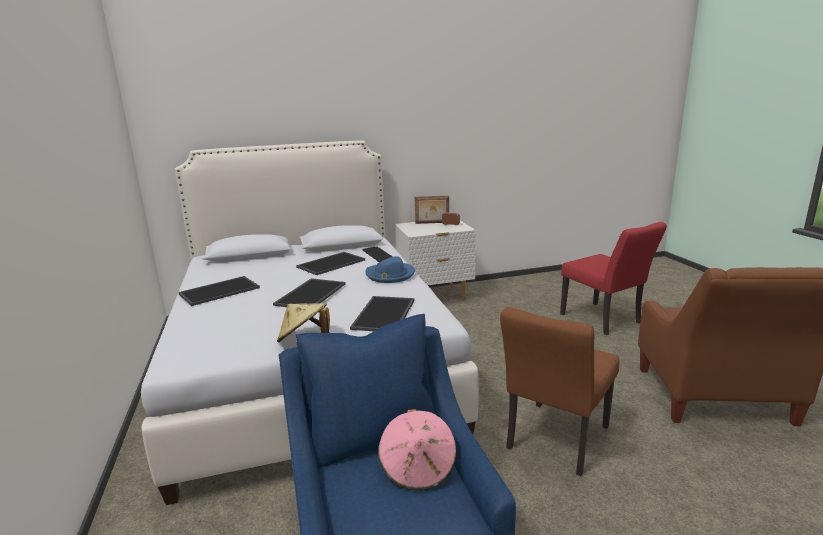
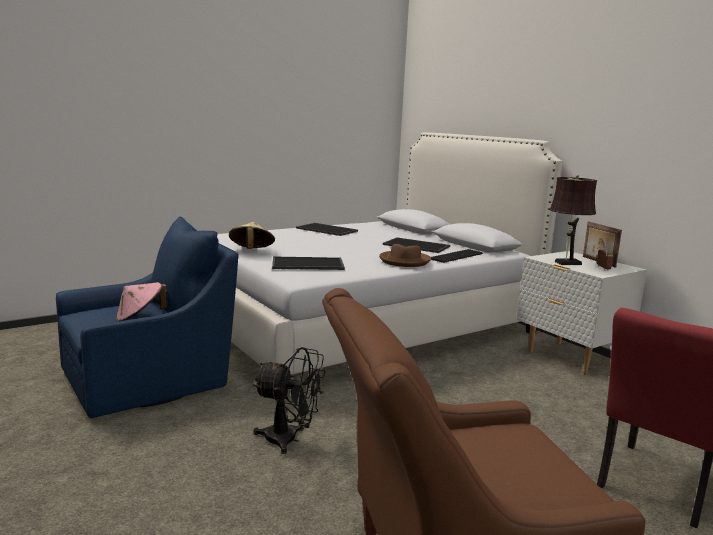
camera: 70 degrees right, 5 degrees down
(310, 294) = (335, 245): tray -> none
(390, 275) = (404, 261): blue hat -> brown hat
(433, 230) = (565, 263): none -> brown table lamp
(554, 442) = (289, 440): brown chair -> black fan

